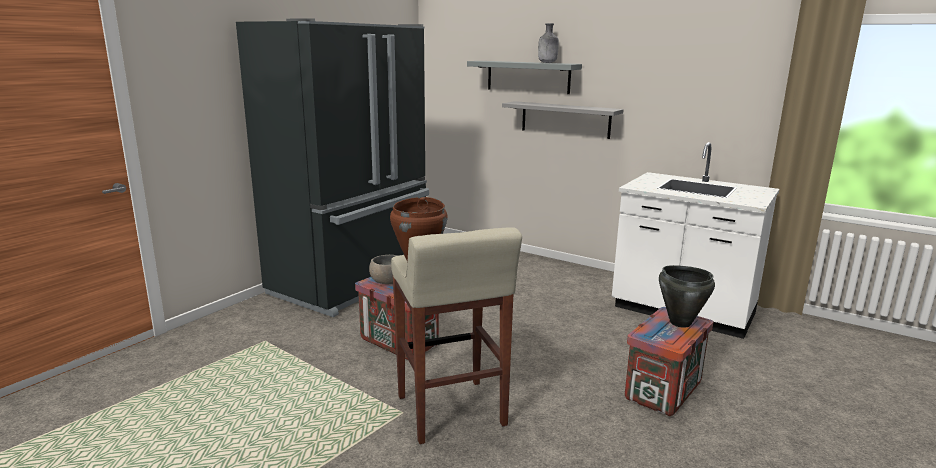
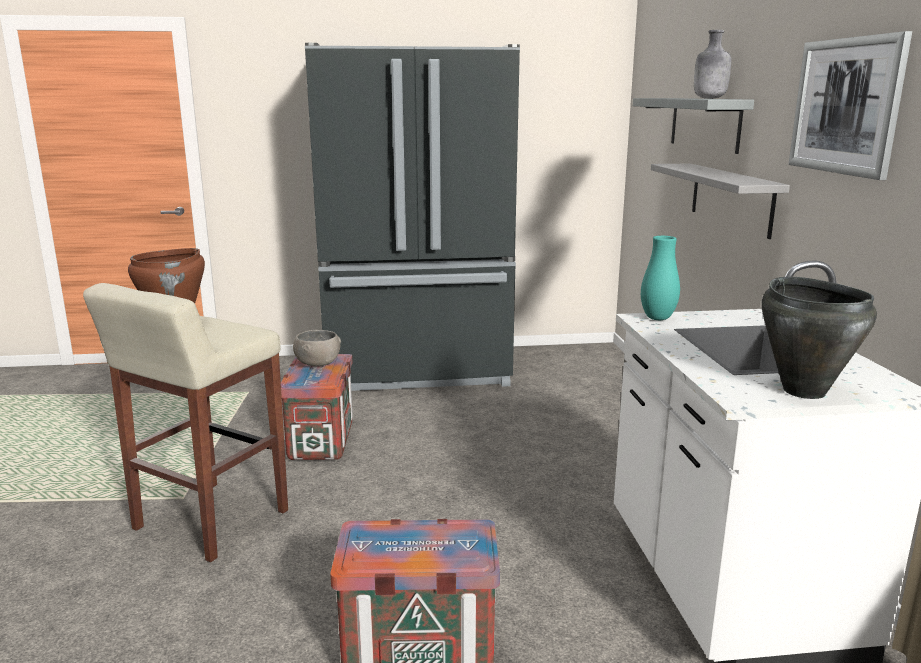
camera: 50 degrees right, 0 degrees up
(637, 185) = (657, 318): none -> turquoise vase
(665, 69) = (846, 106): none -> picture
(680, 322) = (439, 546): black cooking pot -> black cooking pot (804, 391)

